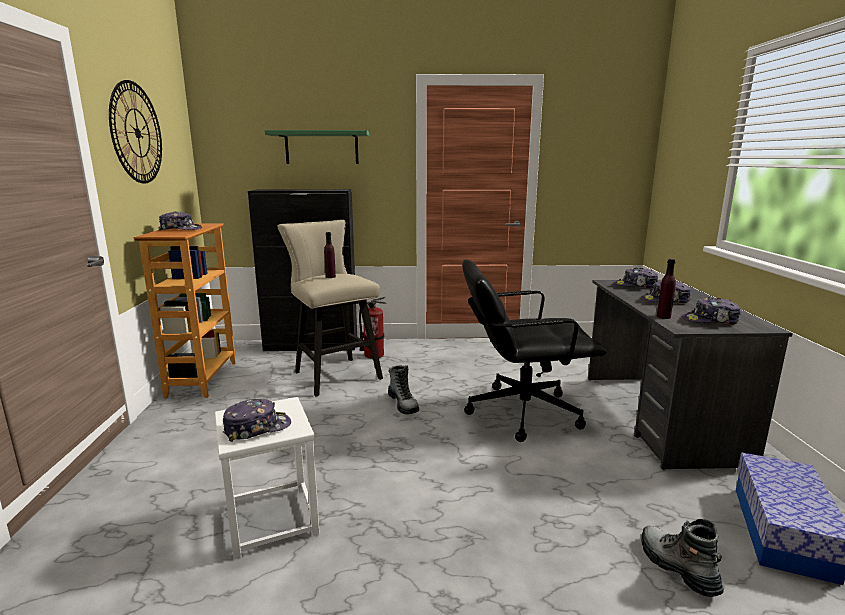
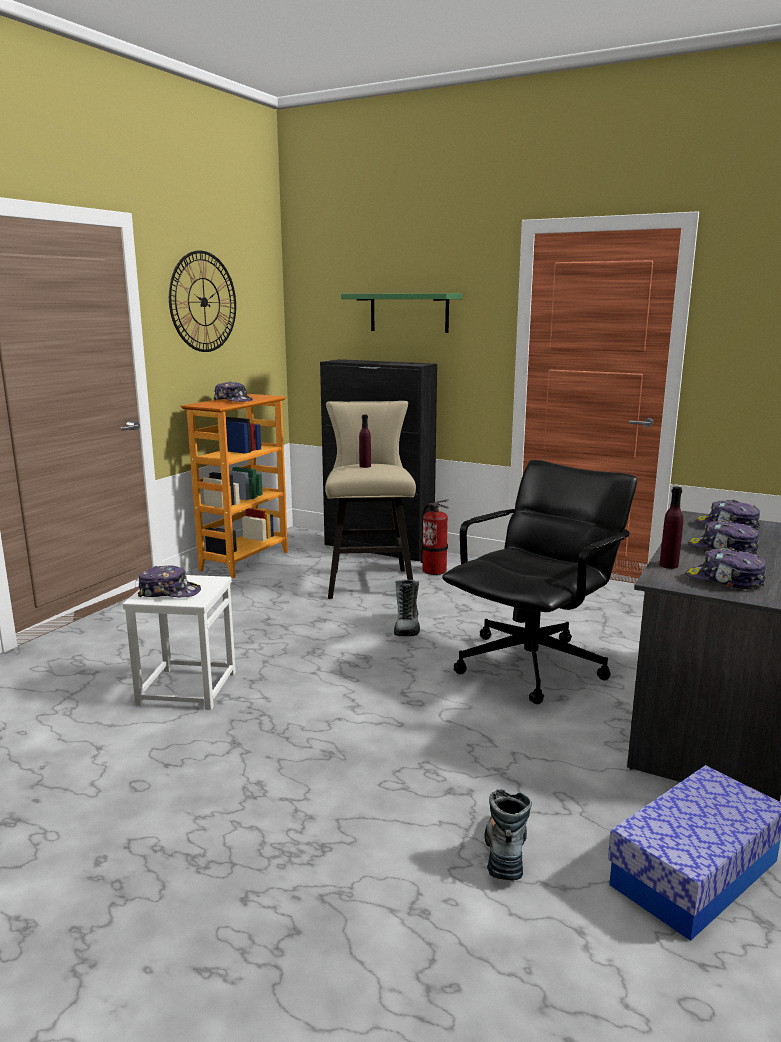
camera: 30 degrees right, 0 degrees up
(521, 412) = (532, 666): black office chair -> black office chair turned 105 degrees clockwise

